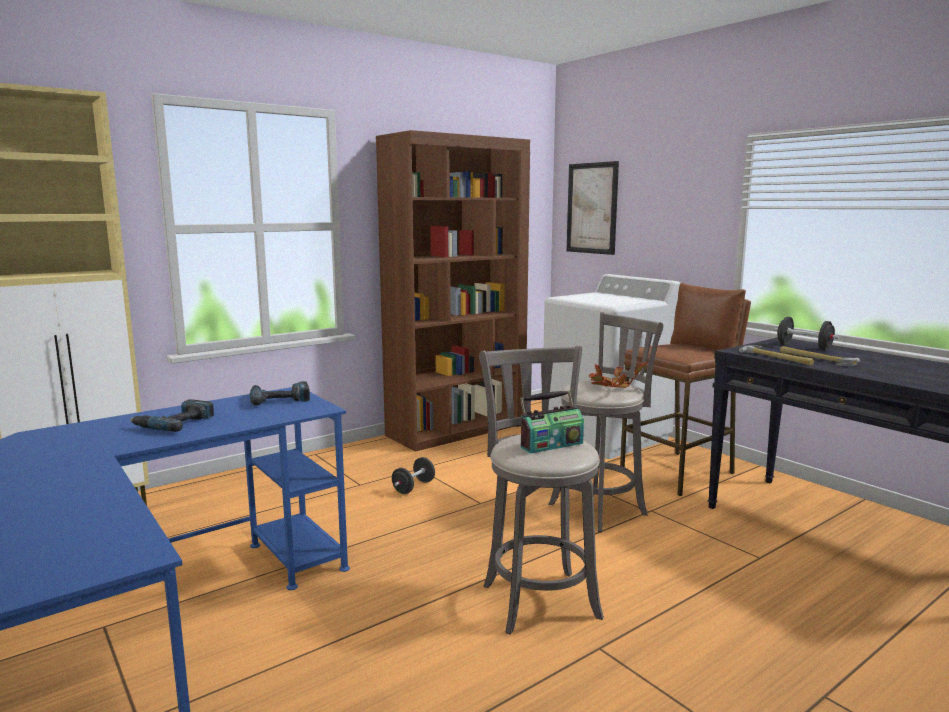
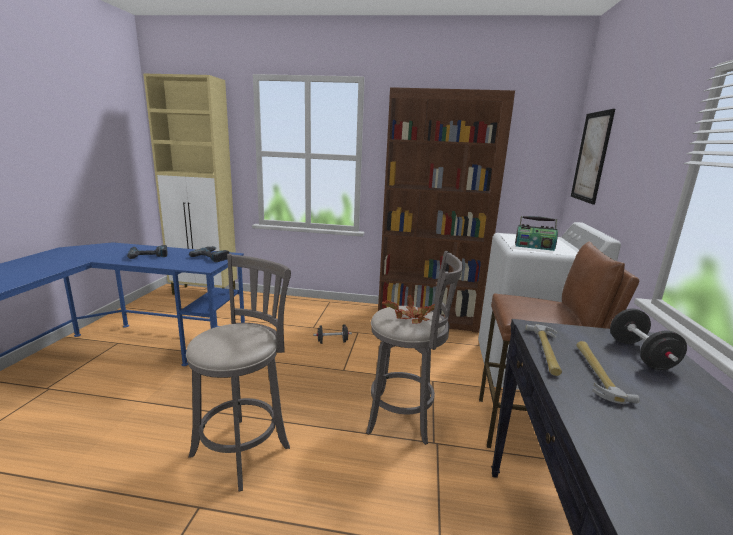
camera: 45 degrees right, 5 degrees up
(551, 445) = (233, 339): radio -> radio (534, 247)

